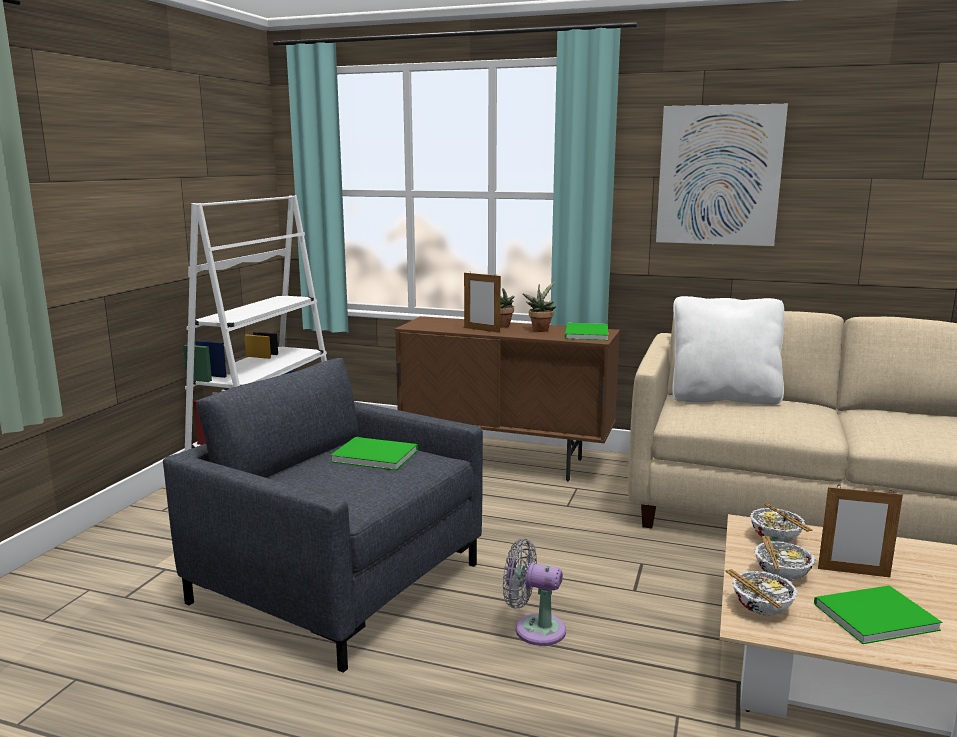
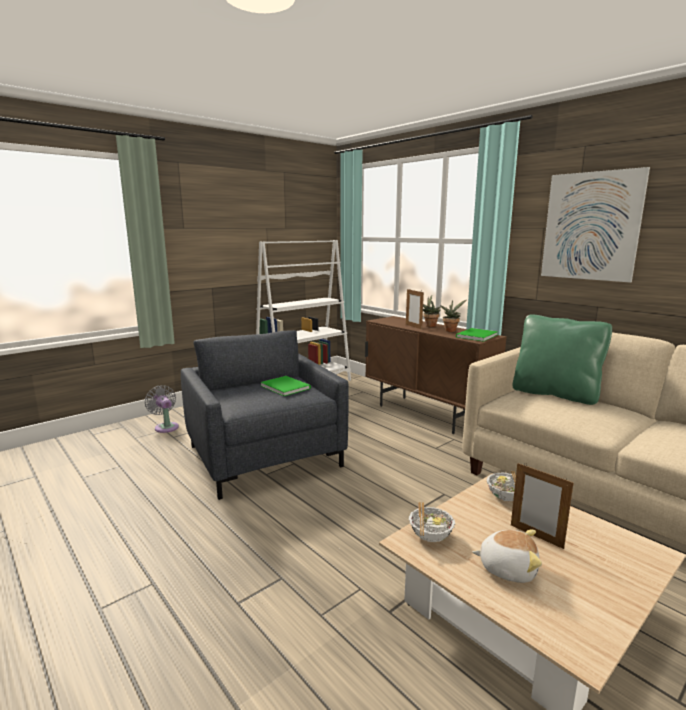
camera: 30 degrees right, 0 degrees up
(534, 629) = (334, 510): grey fan -> grey fan (165, 427)
(723, 398) = (555, 394): white pillow -> green pillow
(781, 575) = (475, 520): bowl -> none
(871, 616) = (507, 568): green book -> plush toy

